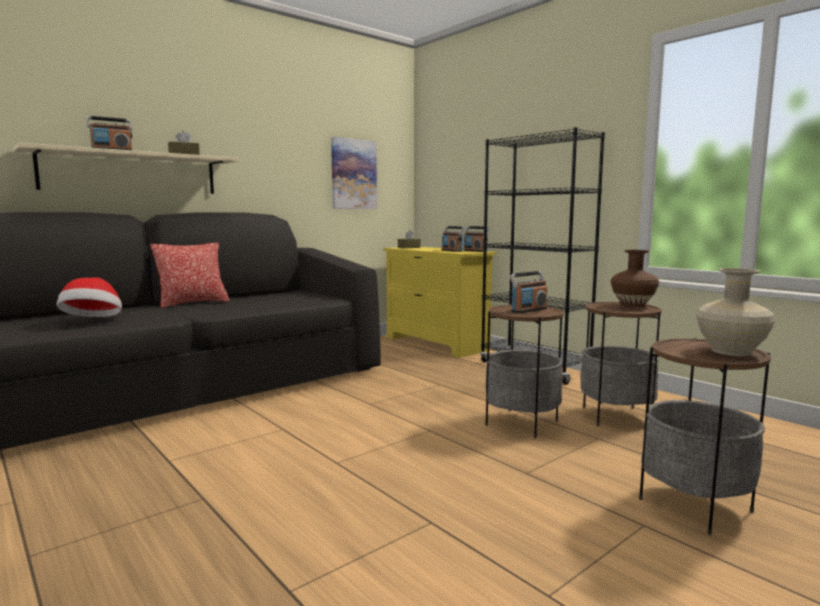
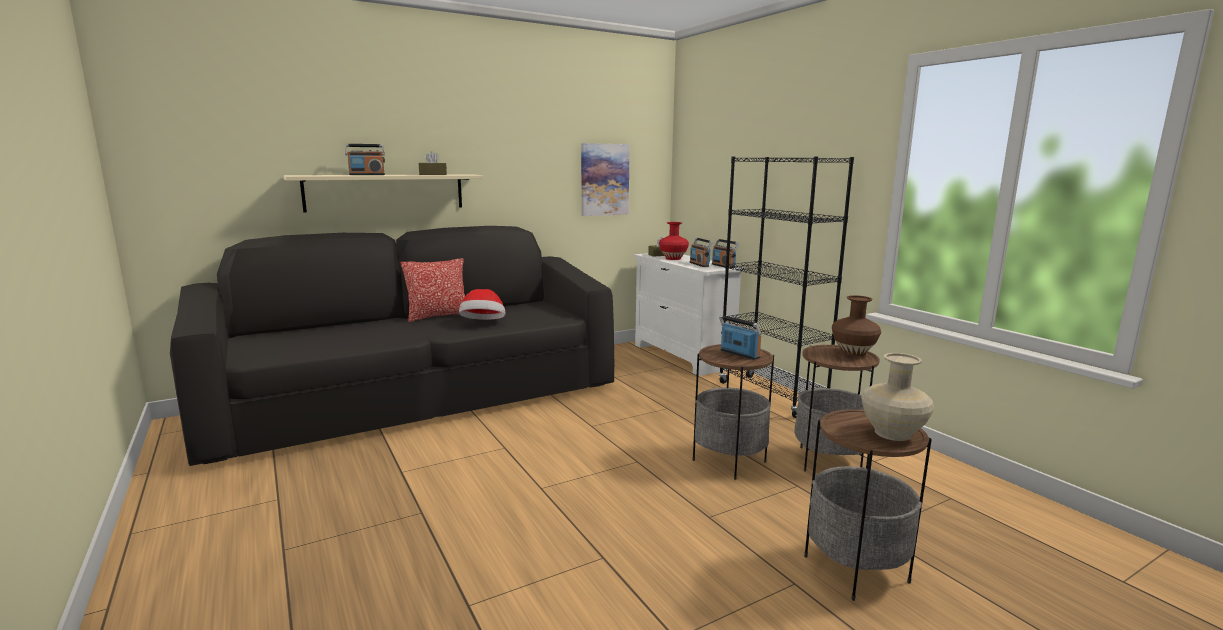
camera: 10 degrees right, 5 degrees up
(93, 321) = (347, 337): hat -> hat (483, 324)
(424, 249) = (673, 258): none -> red vase
(436, 344) = (682, 356): yellow dresser -> white dresser
(529, 310) = (739, 354): radio -> radio turned 105 degrees counterclockwise

